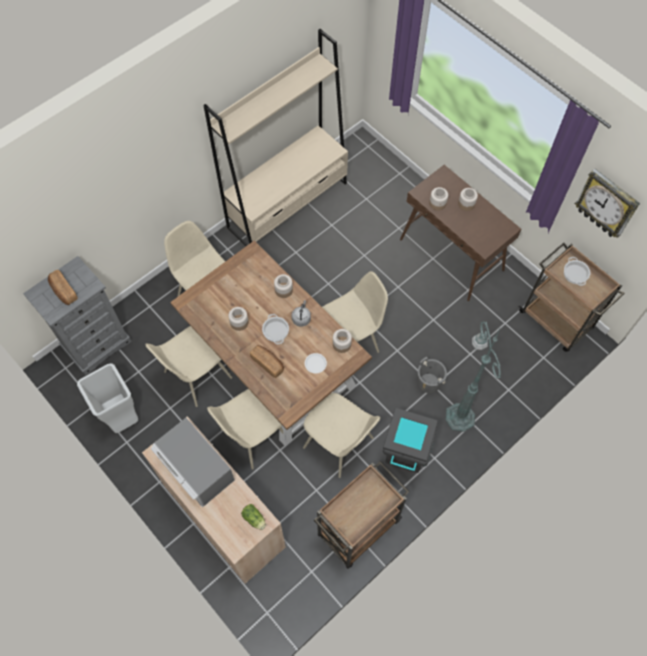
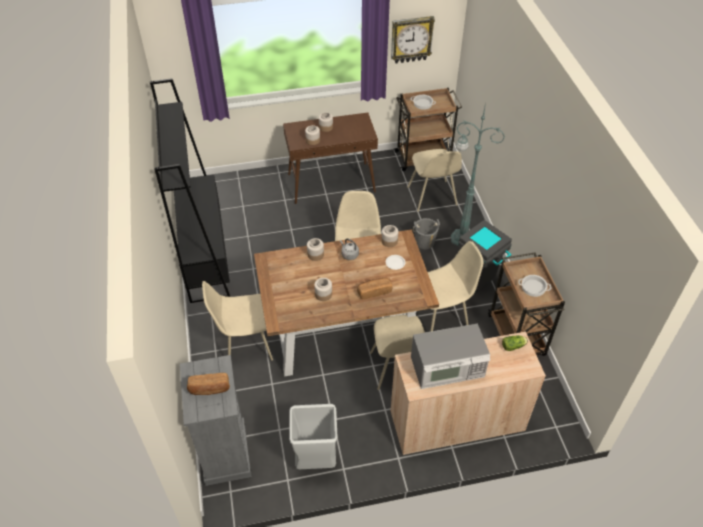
camera: 60 degrees left, 15 degrees down
(196, 376) = (315, 386): beige chair -> beige chair (432, 197)
(275, 331) = (348, 275): cooking pot -> cooking pot (533, 288)
(288, 205) = (205, 254): beige bookcase -> black bookcase

